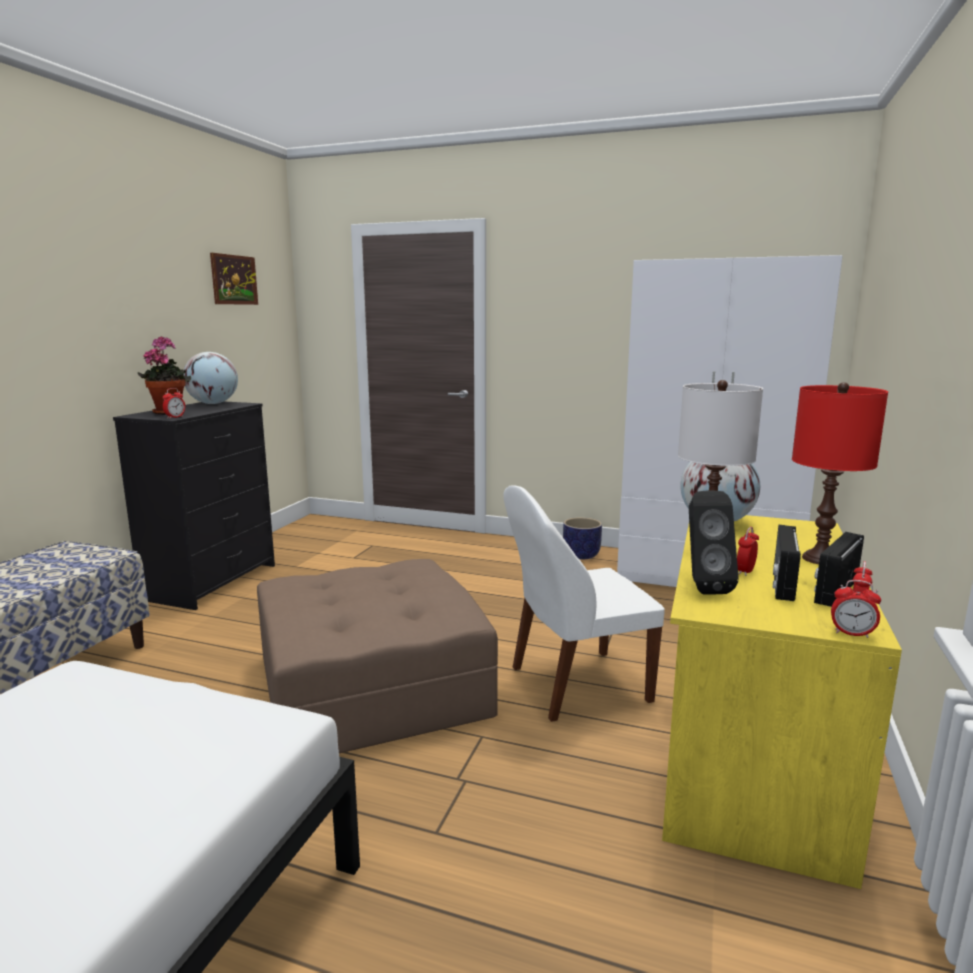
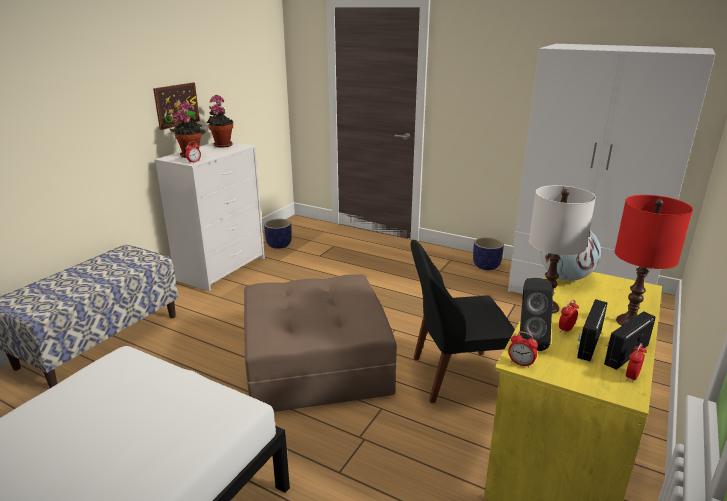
camera: 10 degrees right, 10 degrees up
(212, 581) = (222, 268): black dresser -> white dresser
(213, 403) = (222, 145): globe -> potted plant
(234, 280) = (238, 47): picture -> picture (176, 105)
(294, 549) = (279, 245): none -> planter
(575, 685) = (454, 376): white chair -> black chair
(852, 633) = (618, 395): alarm clock -> alarm clock (521, 363)

